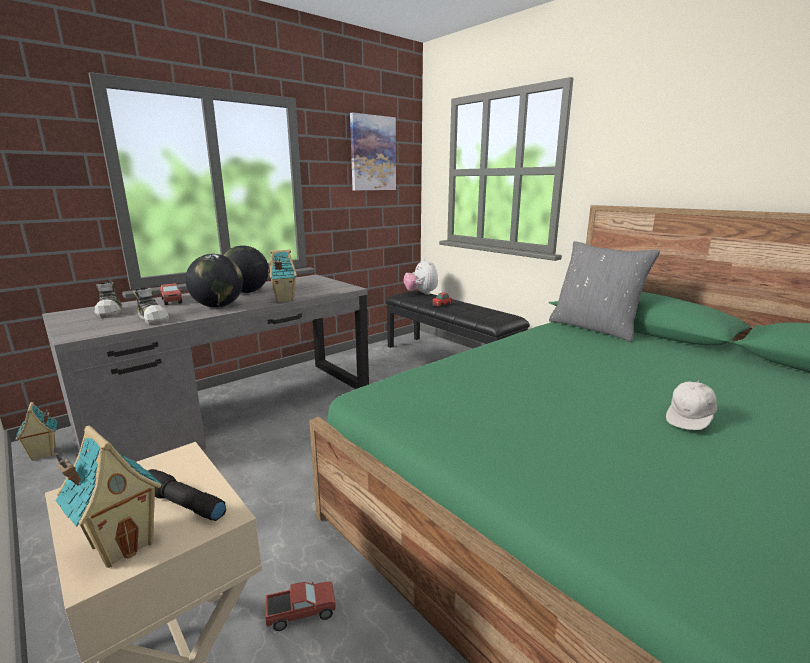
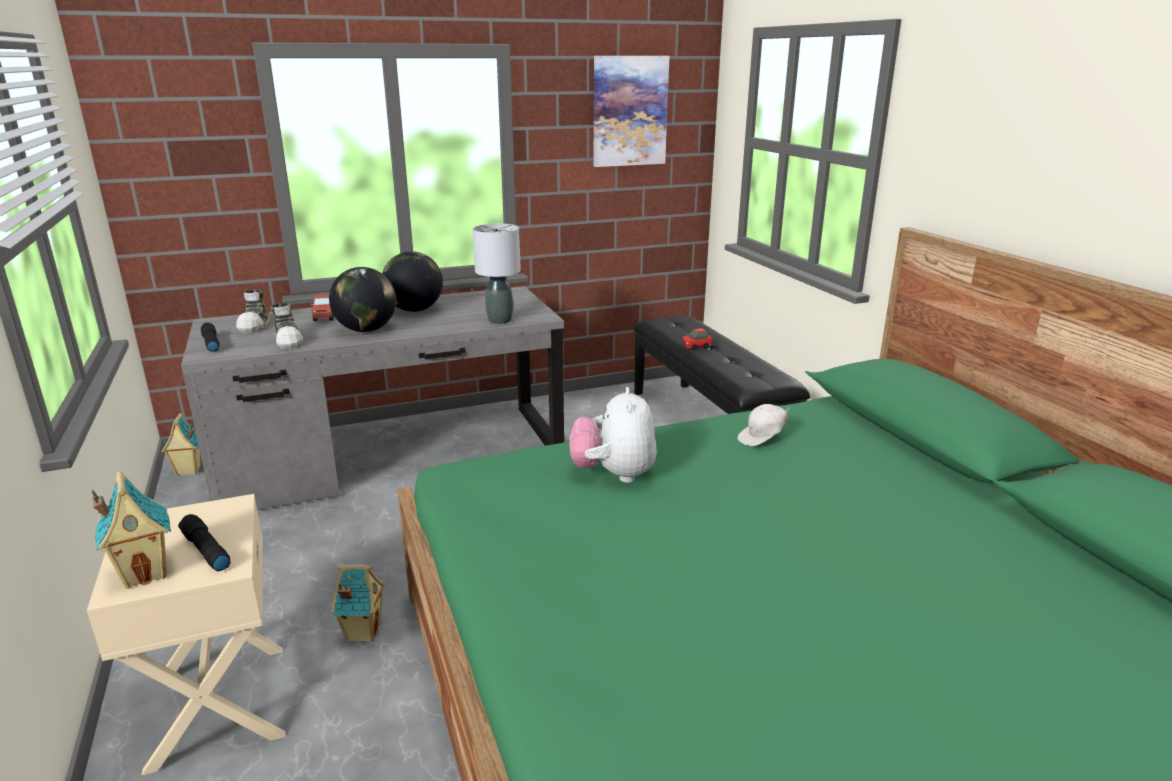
camera: 20 degrees right, 5 degrees up
(74, 327) = (210, 343): none -> black flashlight
(283, 299) = (446, 328): toy house -> toy house (362, 632)
(301, 613) = (341, 687): toy truck -> none
(320, 292) = (500, 320): none -> grey table lamp
(421, 293) = (687, 322): plush toy -> plush toy (614, 474)
(594, 328) = (846, 423): grey pillow -> none
(690, 418) = (791, 576): white cap -> white cap (763, 438)

